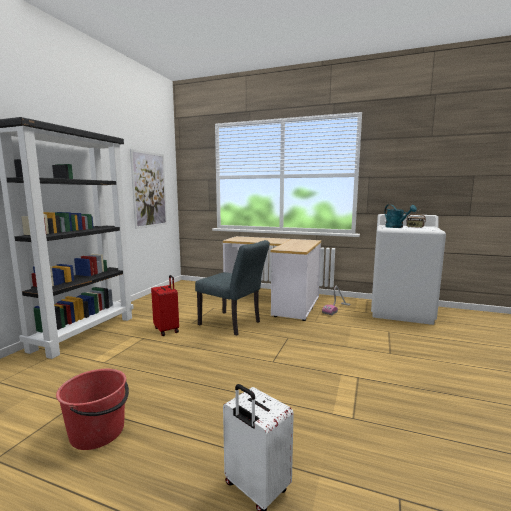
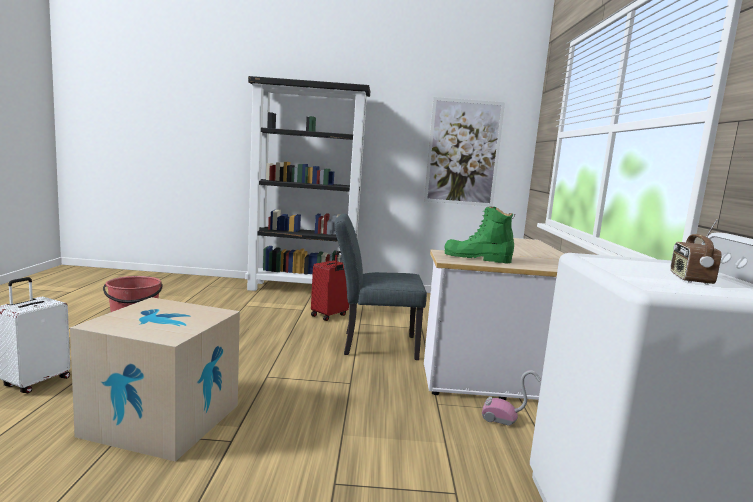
camera: 70 degrees right, 0 degrees up
(233, 324) = (373, 345): grey chair -> grey chair turned 75 degrees clockwise
(293, 247) = (477, 258): none -> green boot
(334, 402) = (162, 420): none -> cardboard box
(396, 227) = (641, 265): turquoise watering can -> none

